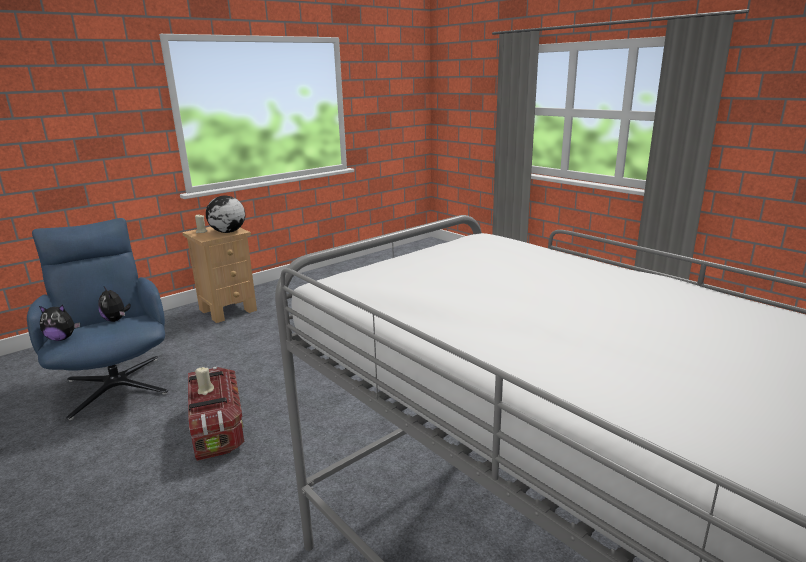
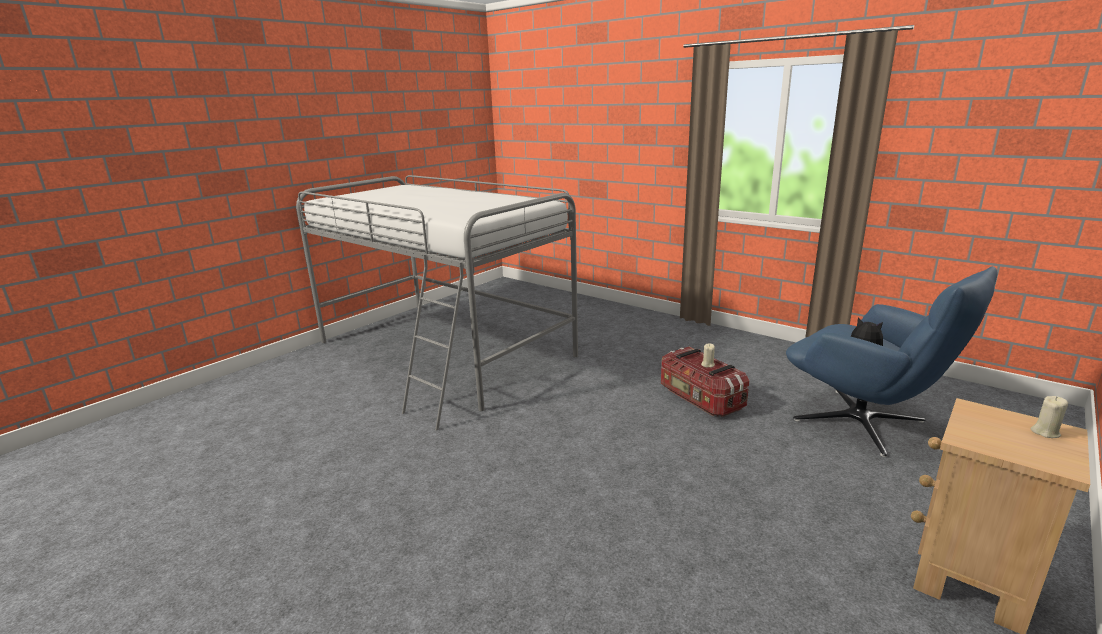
camera: 170 degrees right, 0 degrees up
(62, 338) = (853, 328): plush toy -> none
(227, 232) = (984, 435): globe -> none

